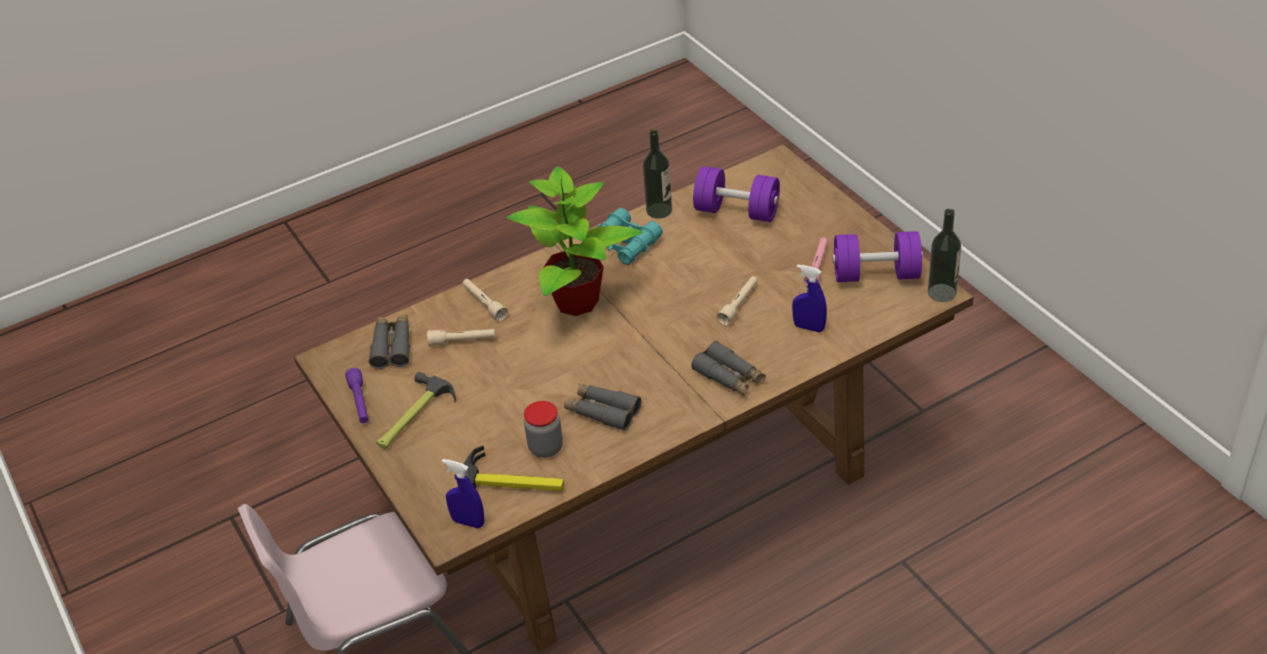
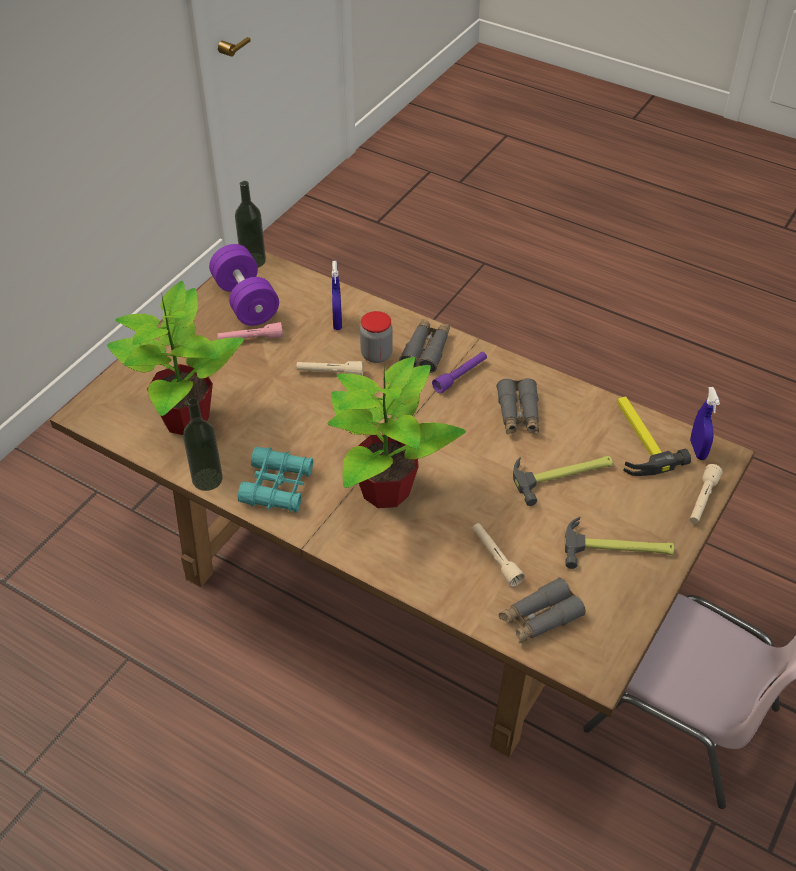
camera: 120 degrees left, 5 degrees up
(360, 402) = (631, 603): purple flashlight -> purple flashlight (460, 376)
(484, 304) = (430, 566): beige flashlight -> beige flashlight (702, 500)
(511, 414) = (564, 475): none -> hammer
(546, 448) = (584, 434): jar -> jar (376, 355)
(736, 211) = (186, 418): purple dumbbell -> potted plant

